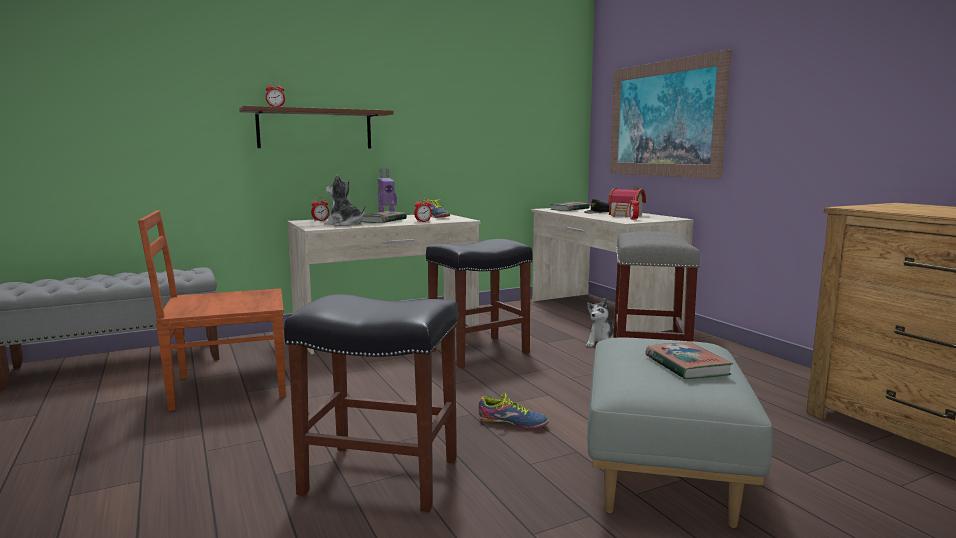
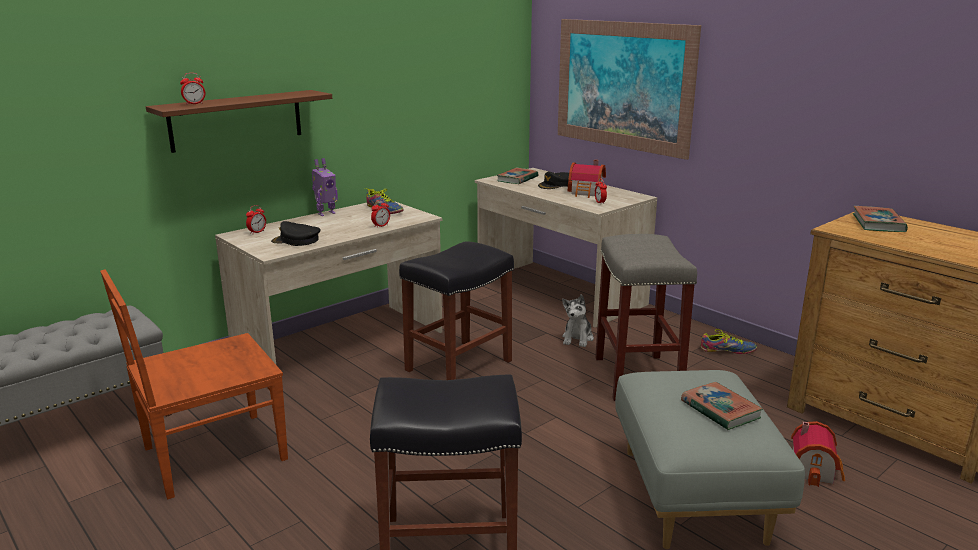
camera: 15 degrees left, 10 degrees up
(344, 224) = (296, 240): plush toy -> black cap
(383, 220) = (333, 226): book -> book (878, 223)
(512, 422) = (538, 458): shoe -> shoe (727, 350)
(822, 468) = (815, 469): none -> toy house

